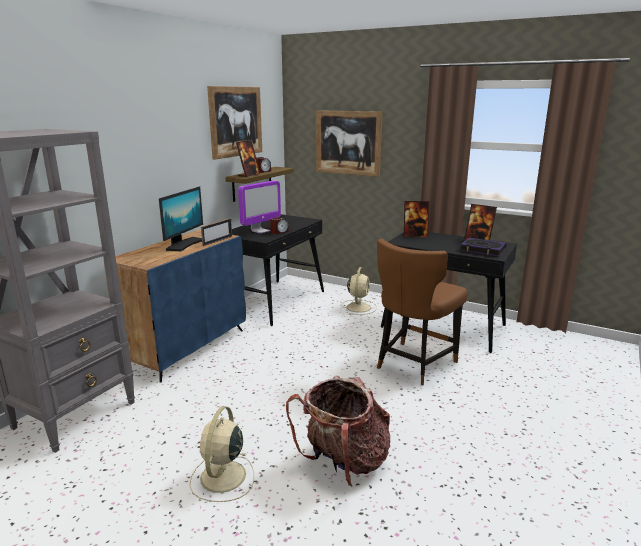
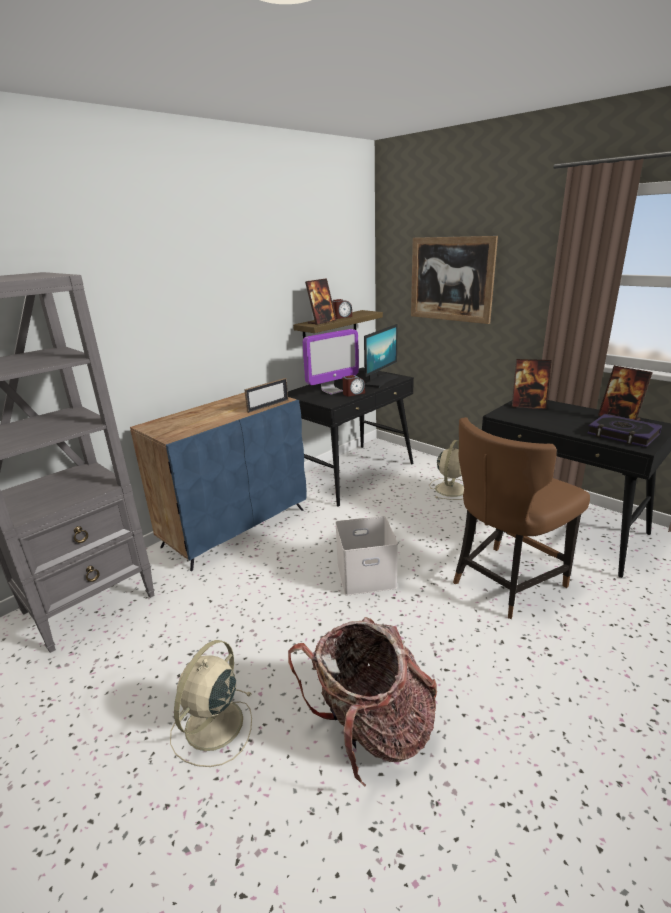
camera: 15 degrees right, 5 degrees up
(184, 244) = (228, 409): monitor -> monitor (380, 381)
(236, 121) = (308, 255): picture -> none
(310, 369) = (367, 574): none -> white storage box

